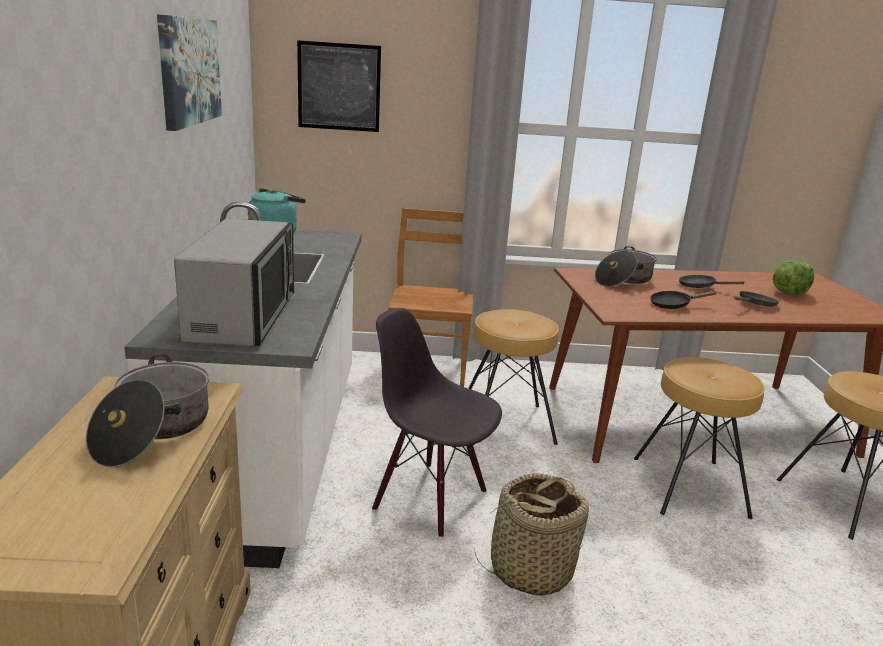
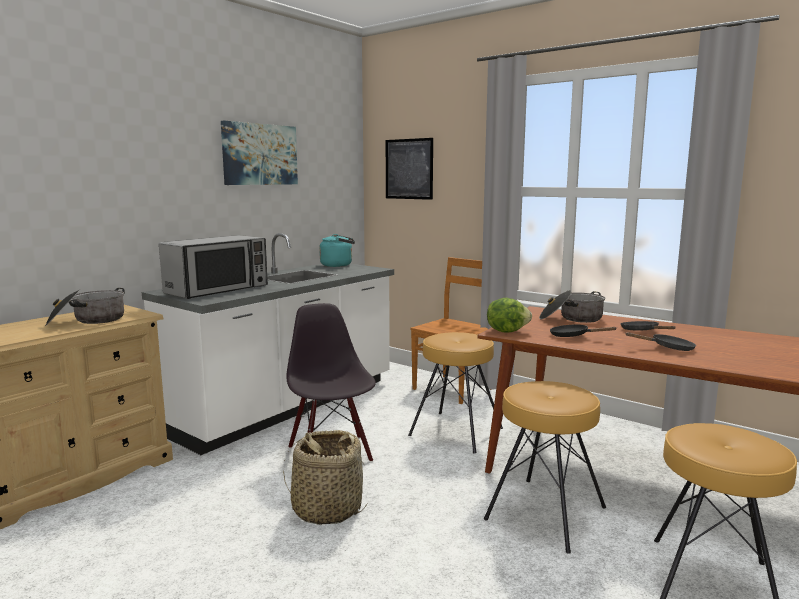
camera: 40 degrees right, 10 degrees down
(789, 293) = (743, 348): lettuce -> lettuce (506, 331)

